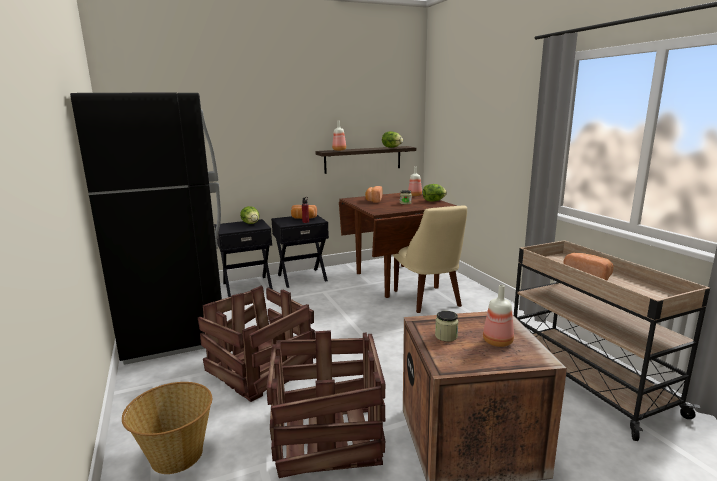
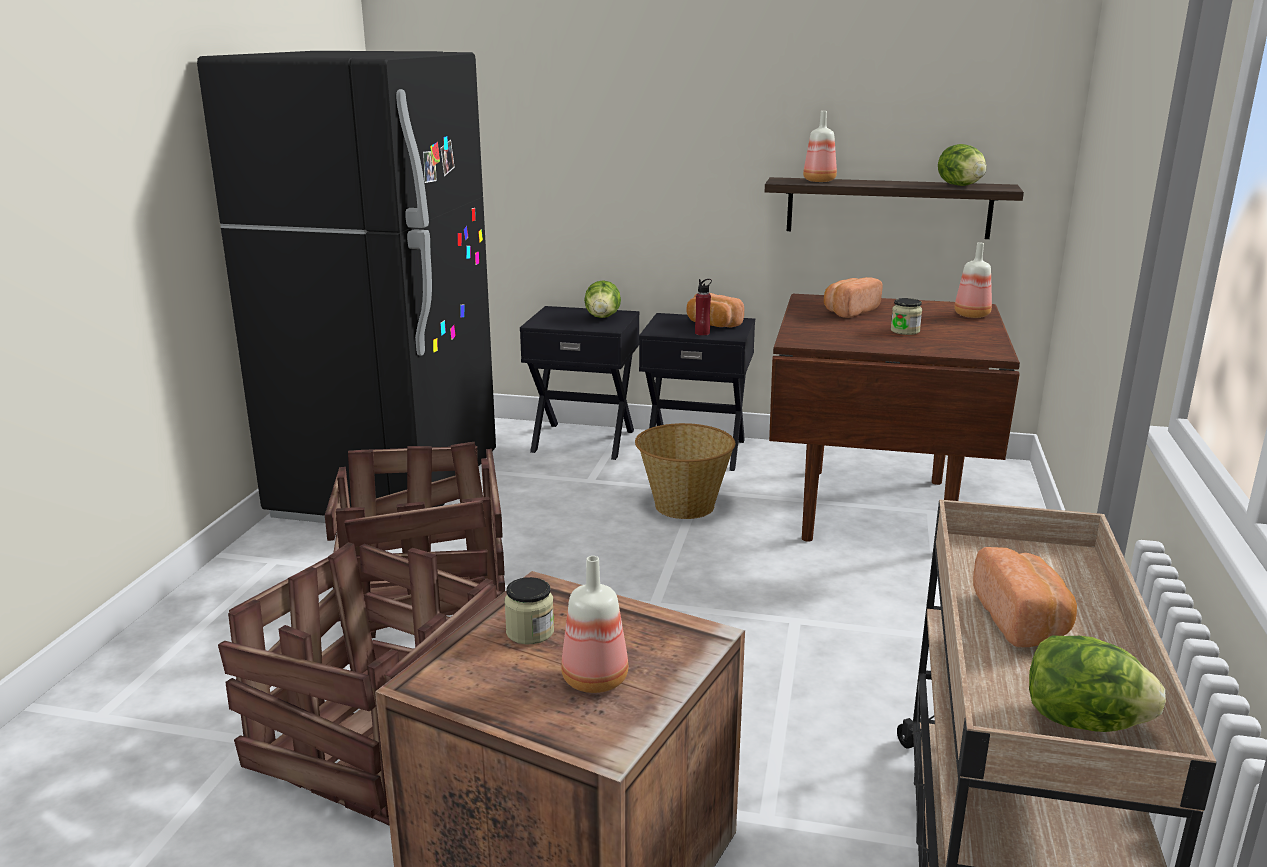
camera: 35 degrees right, 5 degrees up
(176, 455) = (180, 672): basket -> basket (683, 505)
(428, 299) = (887, 573): beige chair -> none
(433, 201) = (983, 338): lettuce -> lettuce (1082, 722)

